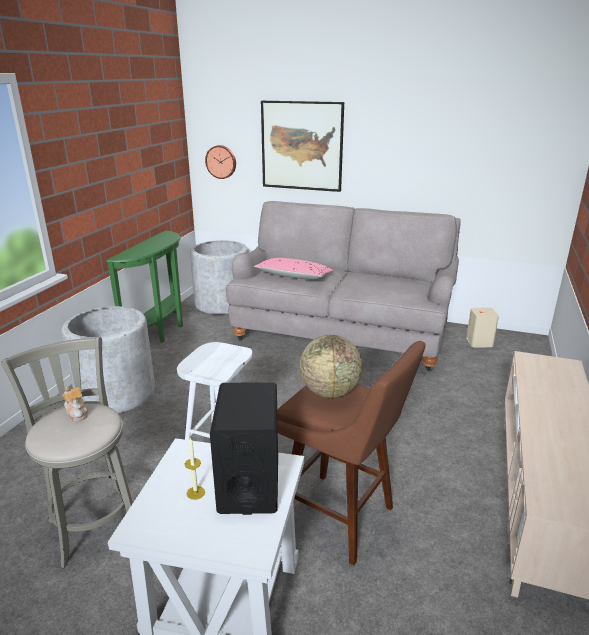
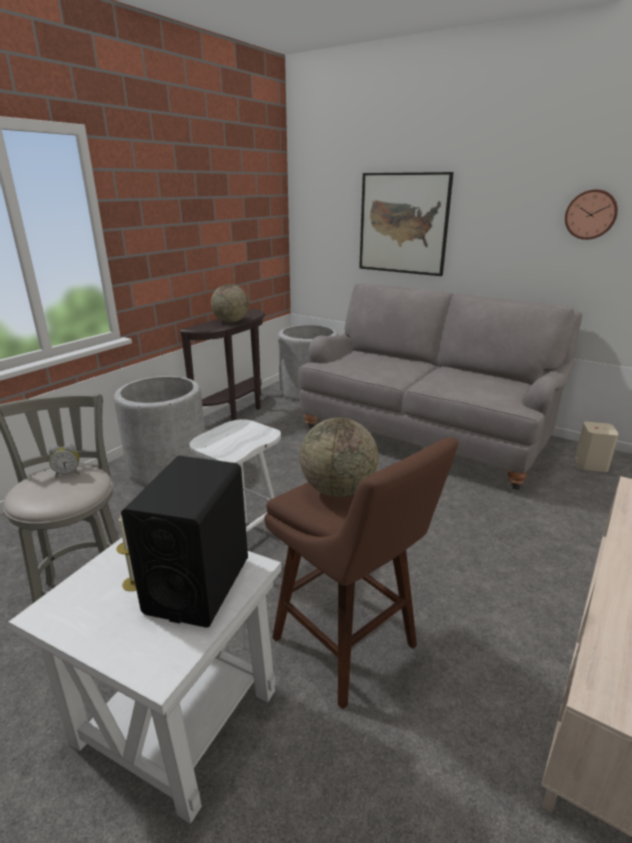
camera: 15 degrees right, 0 degrees up
(77, 413) = (68, 473): teapot -> alarm clock
(152, 246) = (231, 321): none -> globe
(161, 331) = (237, 411): green console table -> brown console table
(221, 161) = (320, 241): wall clock -> wall clock (591, 214)
(294, 276) = (372, 365): pink pillow -> none

